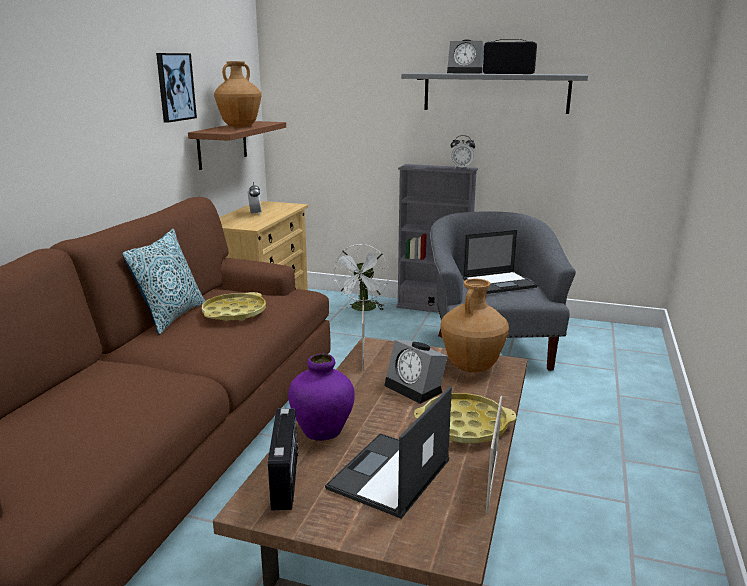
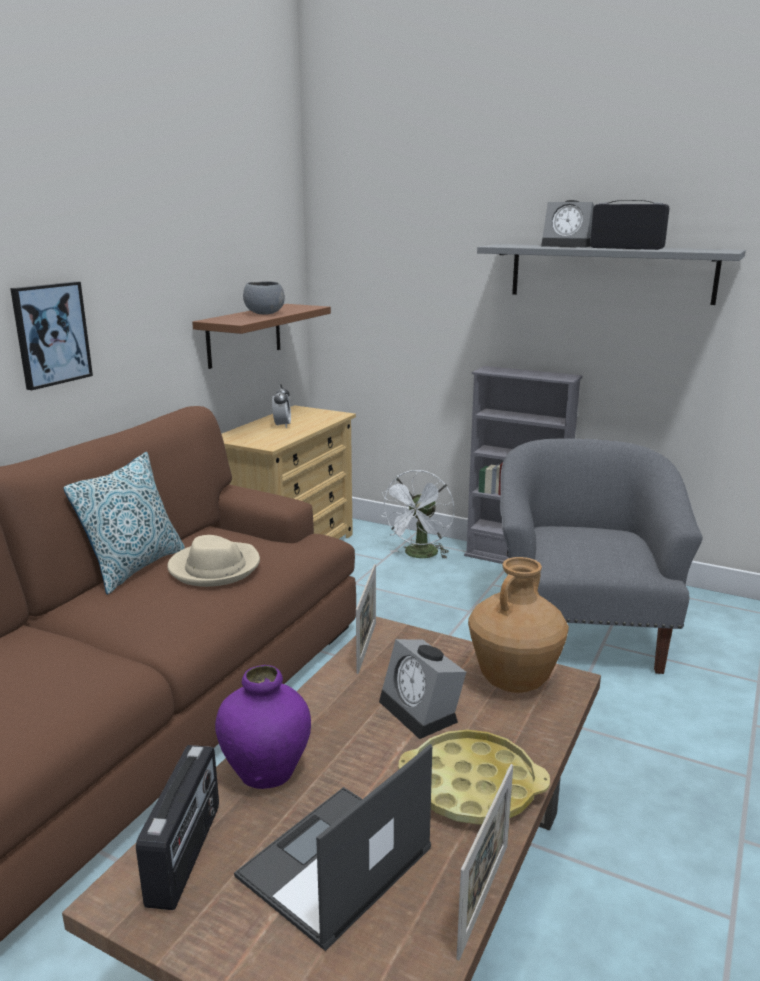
camera: 10 degrees right, 0 degrees up
(175, 87) = (175, 264): picture -> picture (51, 334)
(234, 313) = (214, 568): yellow tray -> beige hat
(239, 127) = (264, 313): brown vase -> grey bowl
(461, 168) = (558, 376): alarm clock -> none
(499, 283) = (593, 543): laptop -> none

